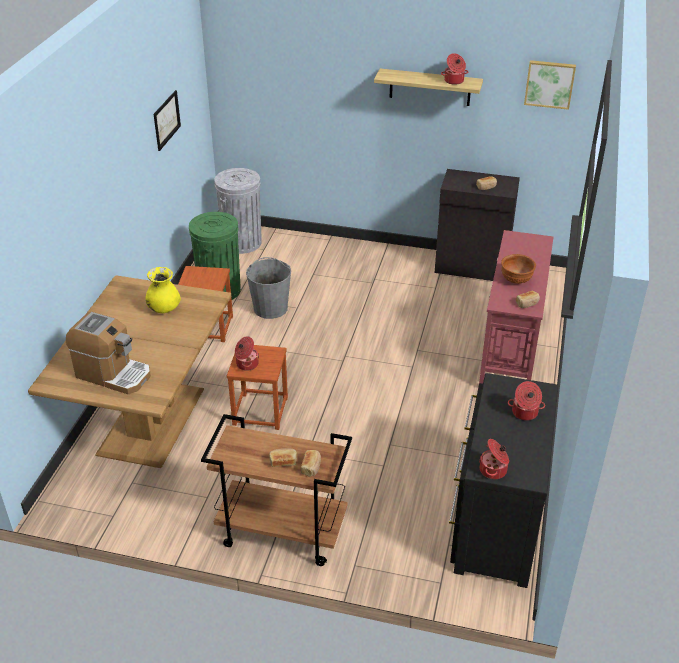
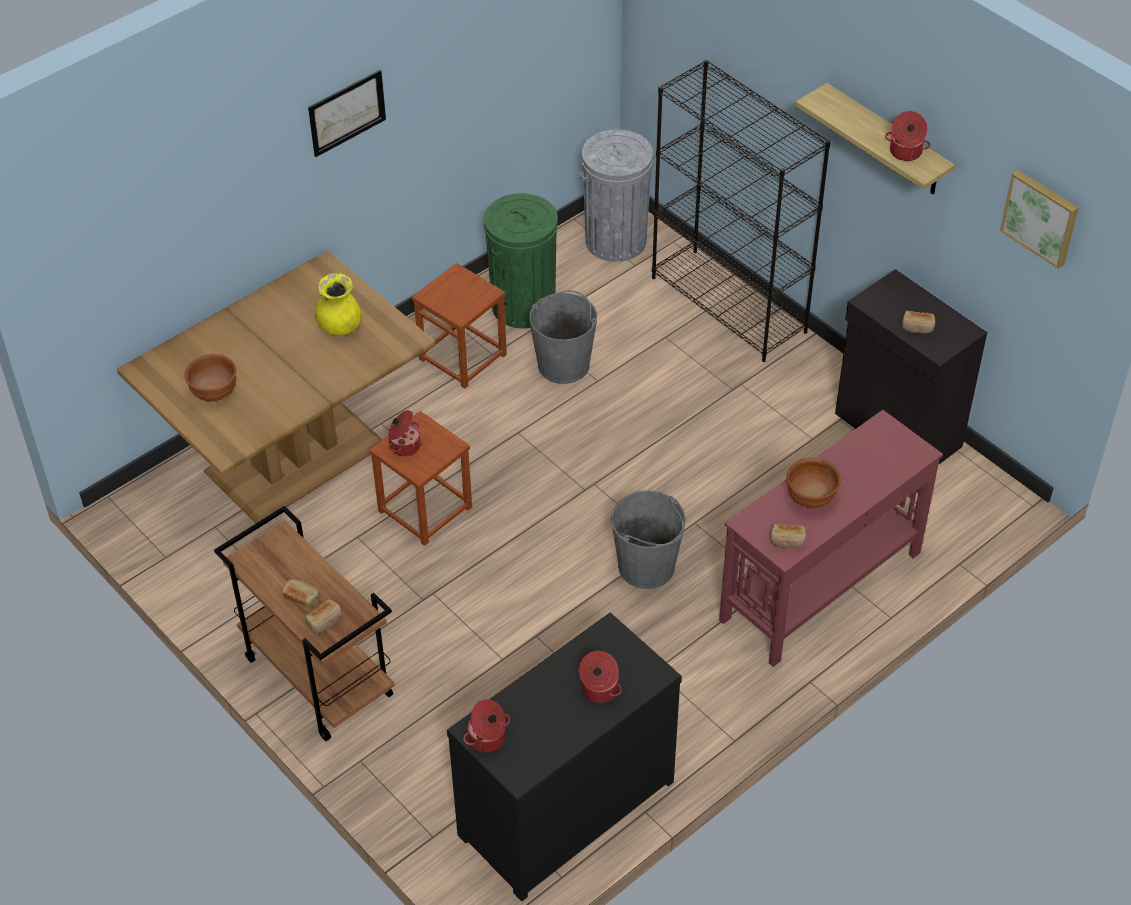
camera: 35 degrees right, 10 degrees up
(113, 374) = (214, 392): coffee machine -> brown bowl
(166, 120) = (494, 53): picture -> picture (347, 112)
(332, 248) = (729, 305): none -> black bookcase
(414, 381) = (646, 566): none -> grey bucket

